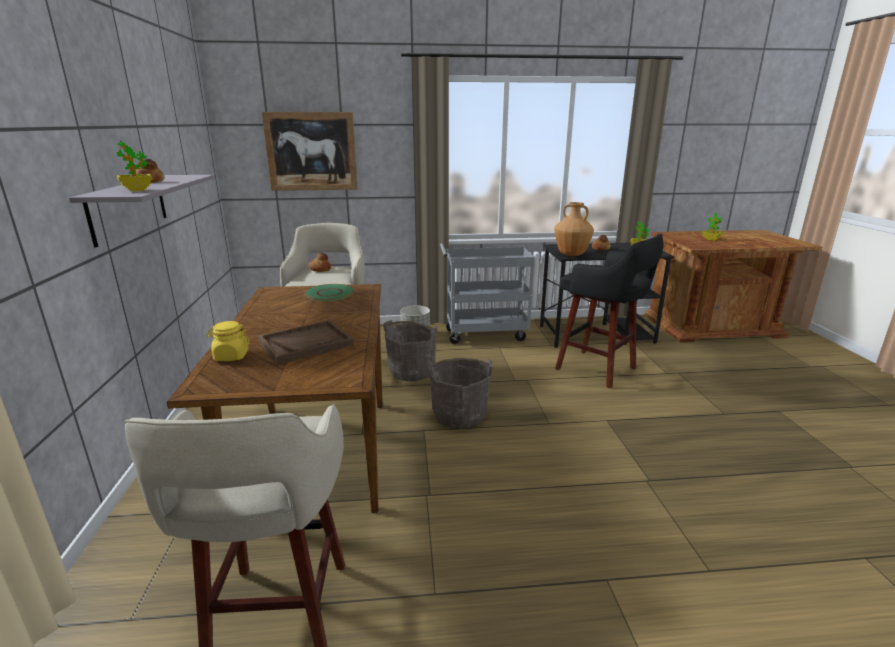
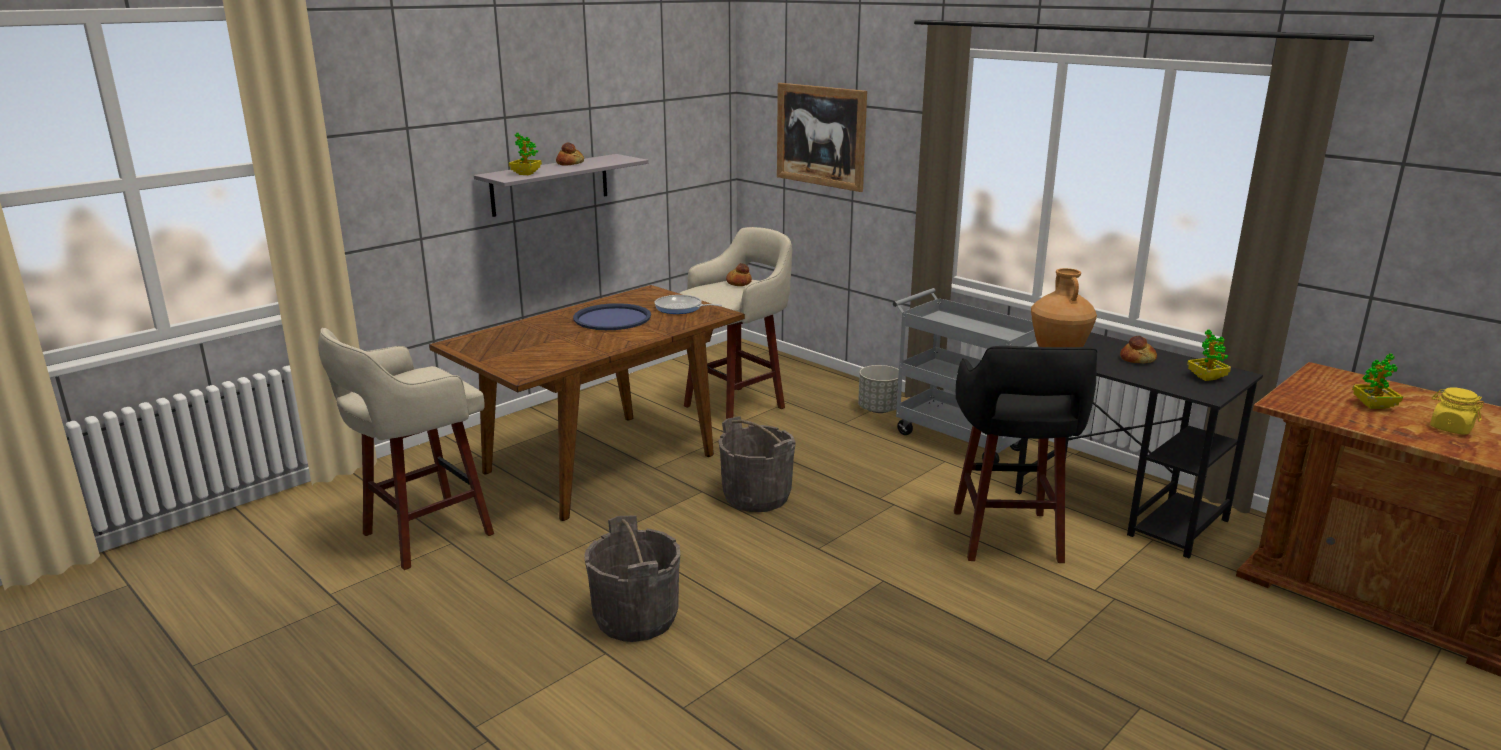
camera: 50 degrees right, 0 degrees up
(231, 356) = (509, 331): yellow jar -> yellow jar (1450, 428)
(298, 315) = (612, 318): none -> blue tray
(306, 344) = (563, 341): brown tray -> none
(330, 293) = (681, 308): green plate -> frying pan
(412, 371) = (799, 440): grey bucket -> grey bucket (636, 618)

